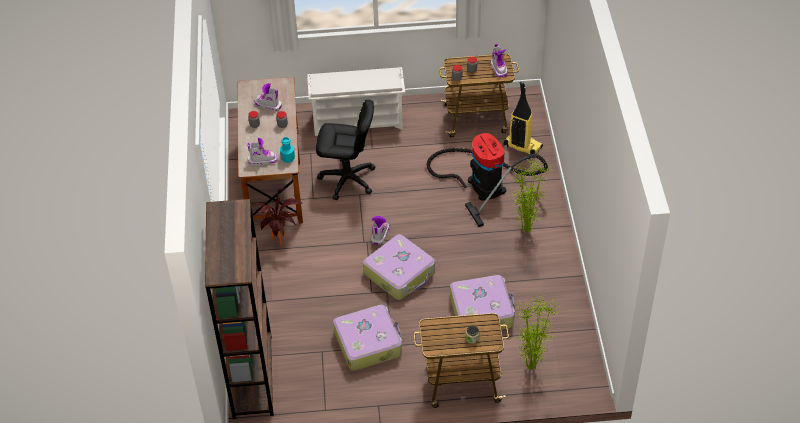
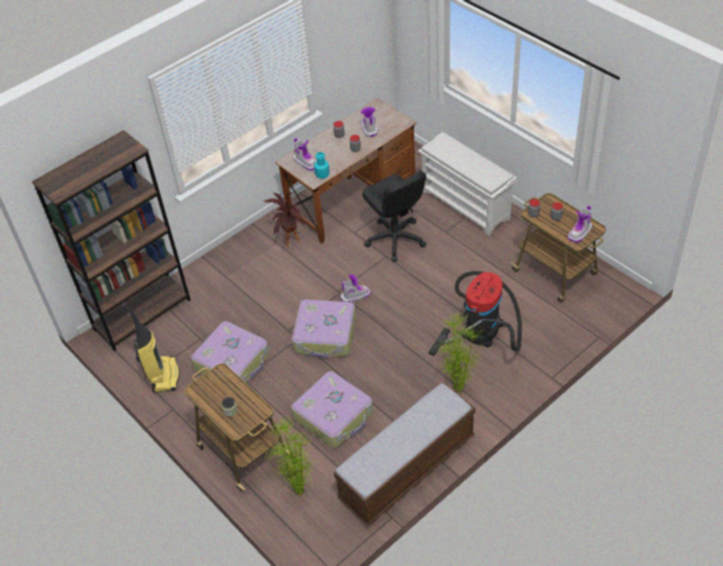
camera: 55 degrees right, 0 degrees up
(522, 147) = (557, 324): vacuum cleaner -> vacuum cleaner (163, 375)
(566, 297) = (407, 468): none -> bench

